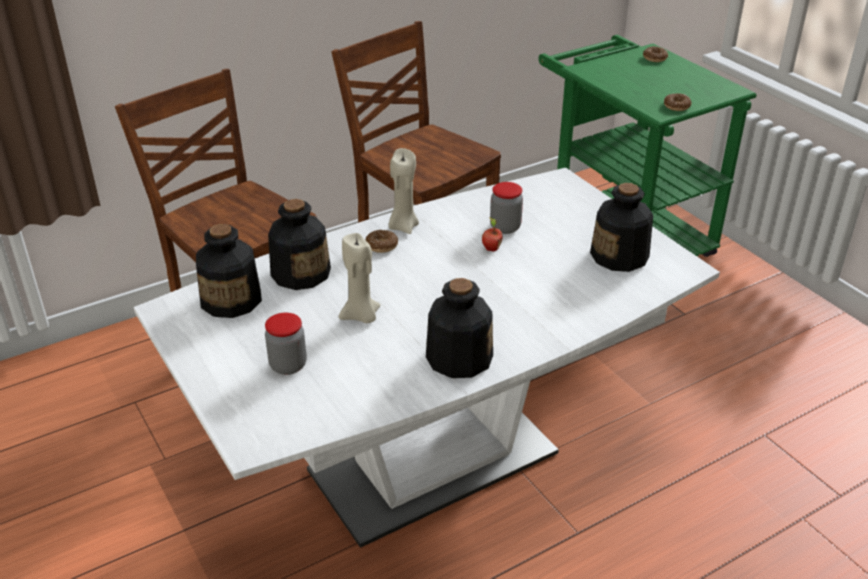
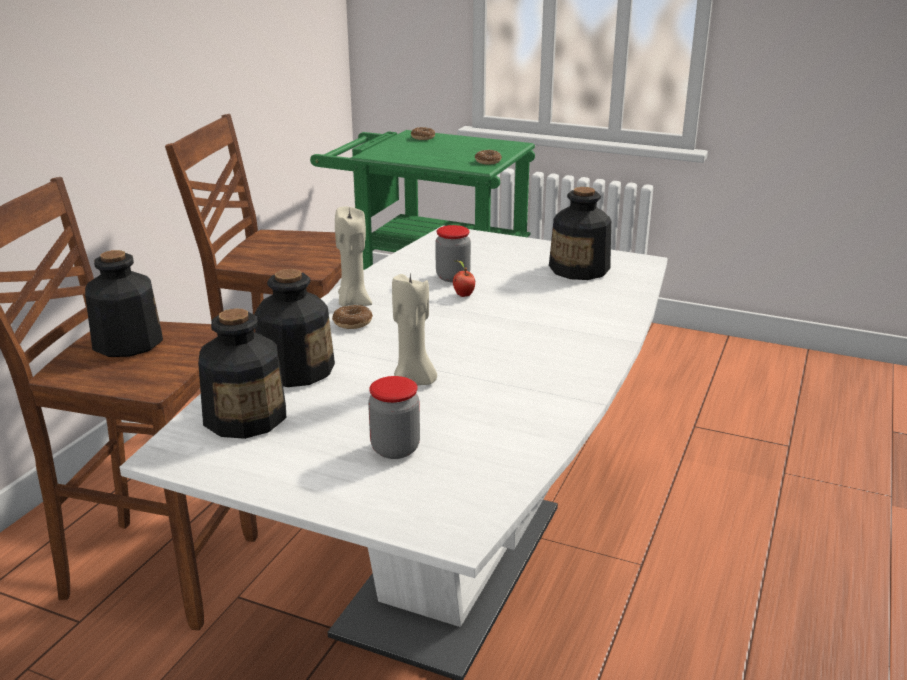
camera: 35 degrees left, 10 degrees down
(458, 358) = (556, 381): bottle -> bottle (127, 343)

